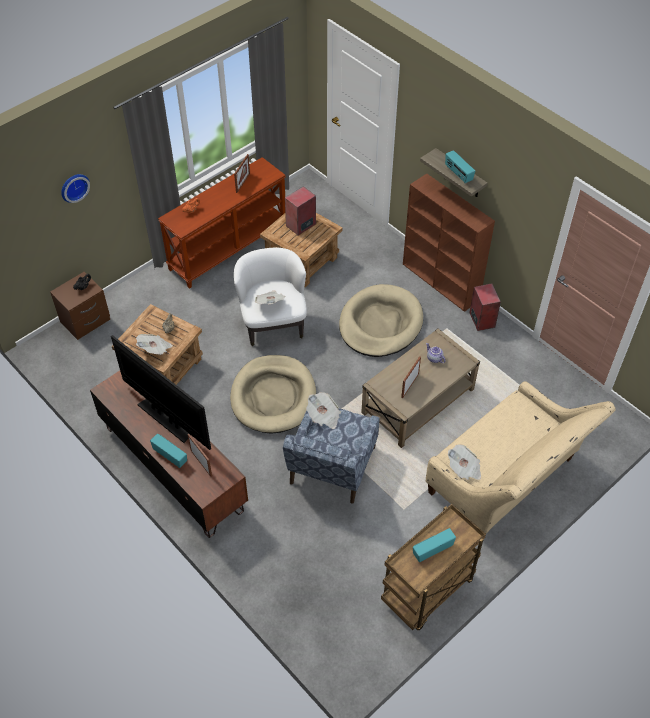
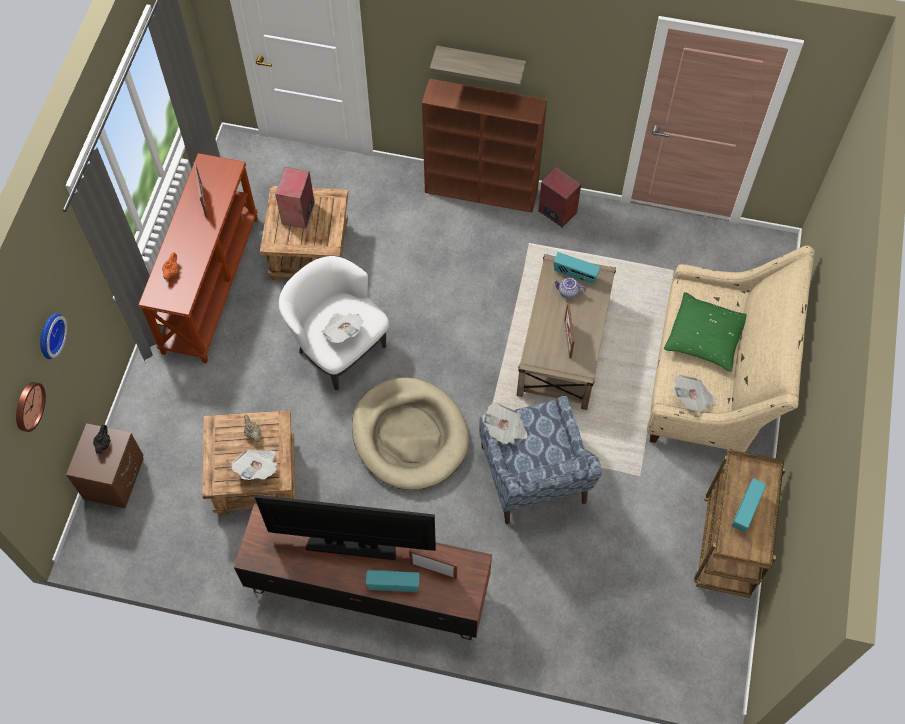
camera: 35 degrees left, 10 degrees up
(34, 219) = (28, 406): none -> wall clock
(380, 324) = (456, 279): beige dog bed -> none
(458, 174) = (487, 67): radio -> radio (575, 274)
(506, 436) = (705, 337): none -> green pillow

